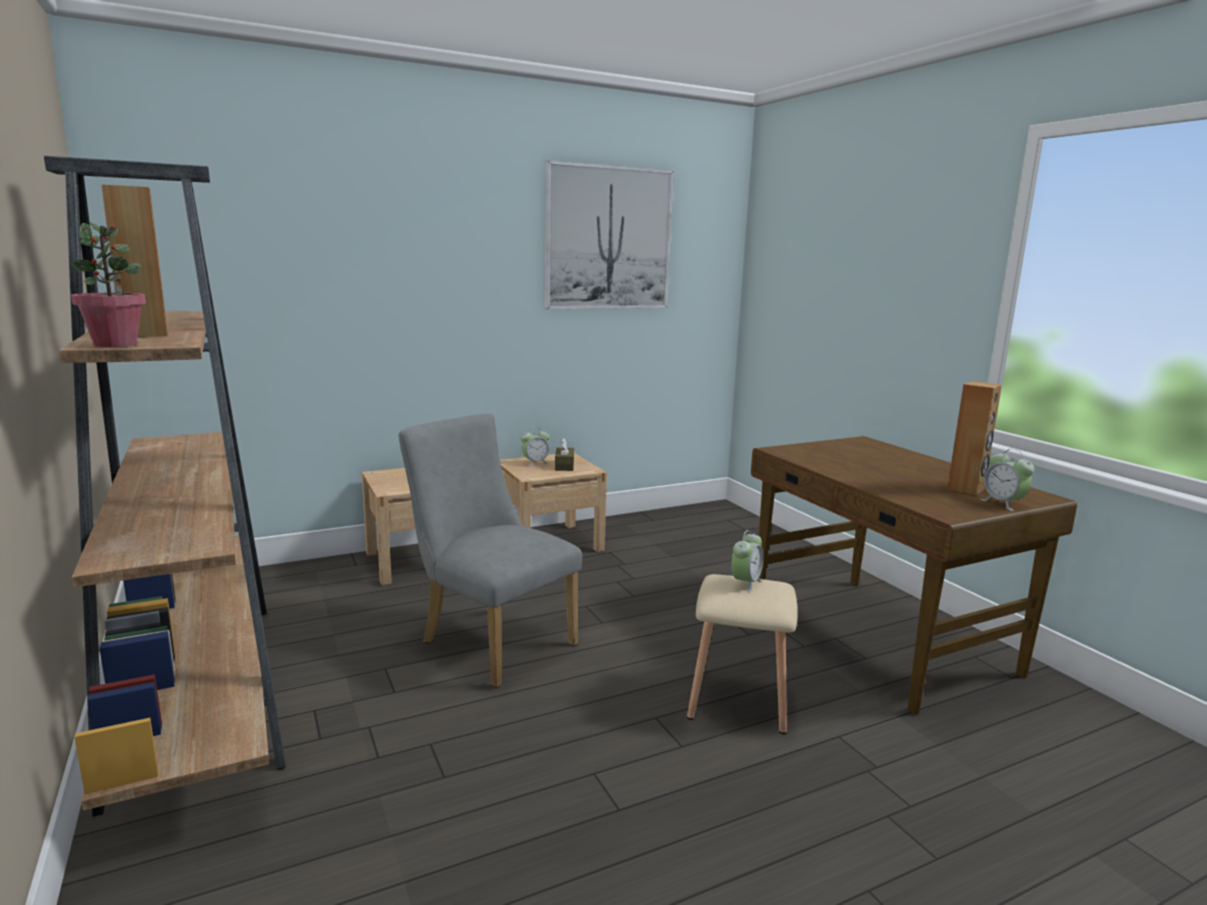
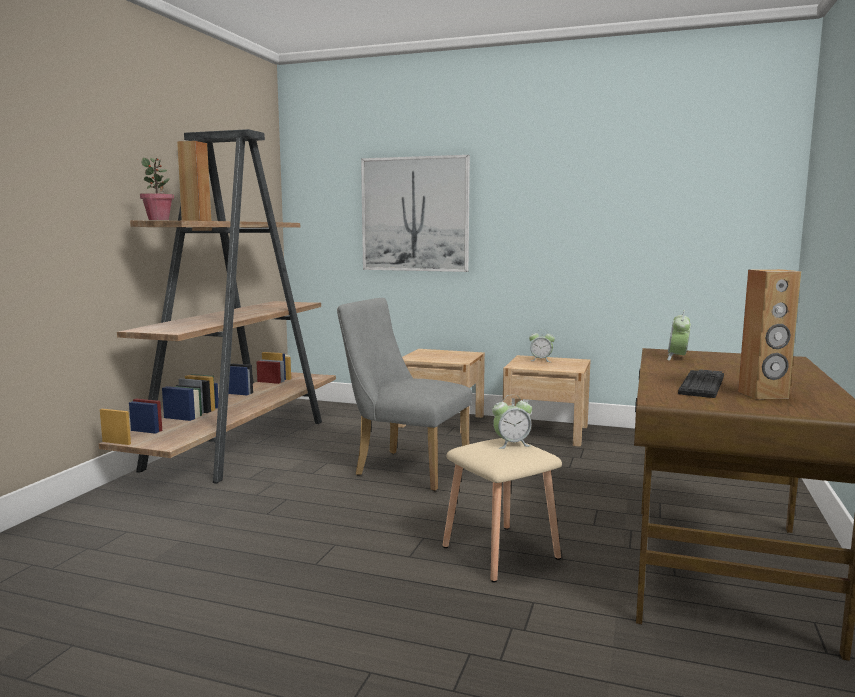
camera: 45 degrees right, 5 degrees down
(491, 640) = (404, 468): grey chair -> grey chair turned 60 degrees counterclockwise
(564, 466) = (559, 365): brown tissue box -> none
(608, 238) = (635, 167): picture -> picture (415, 214)
(913, 487) = (702, 384): none -> keyboard
(1003, 503) = (762, 407): alarm clock -> alarm clock (677, 358)

